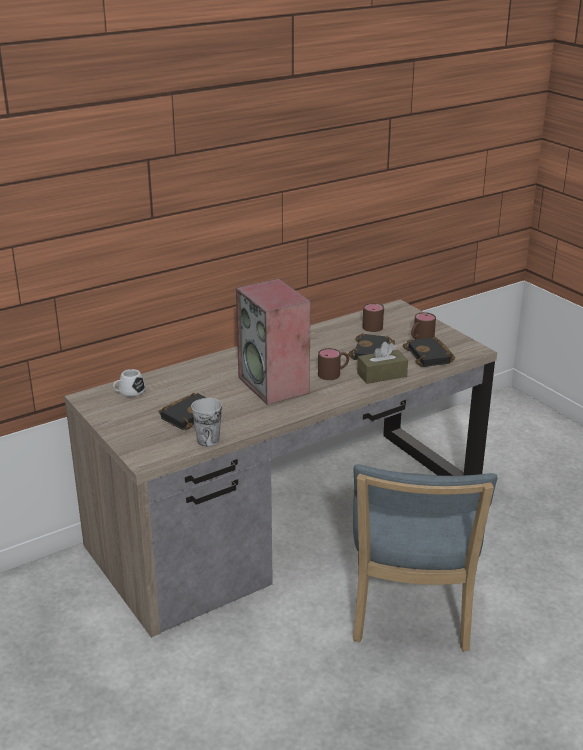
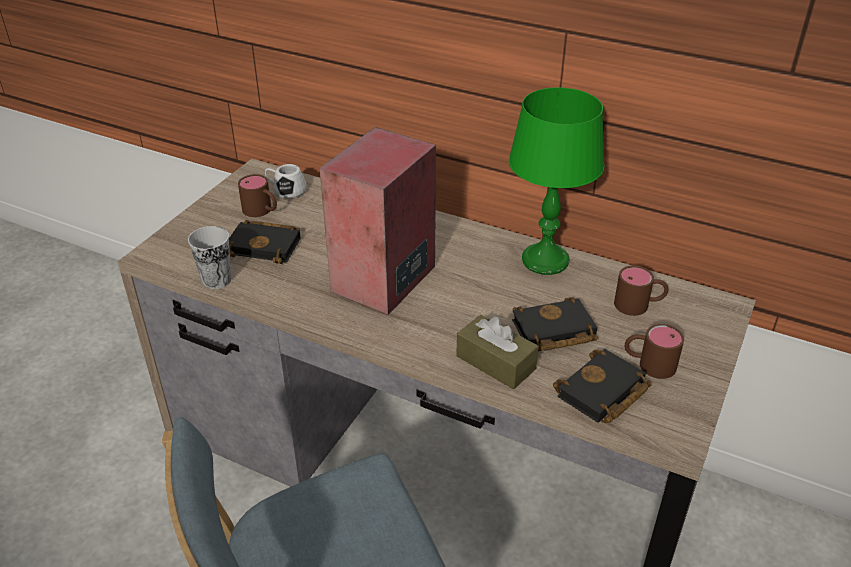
camera: 60 degrees right, 10 degrees up
(311, 336) = (545, 261): none -> green table lamp
(333, 373) = (458, 317): brown mug -> brown mug (262, 211)

